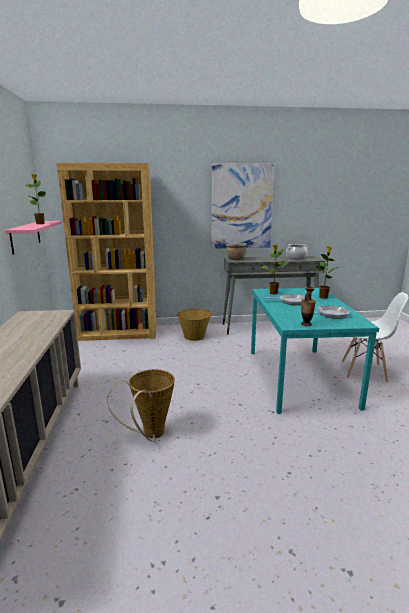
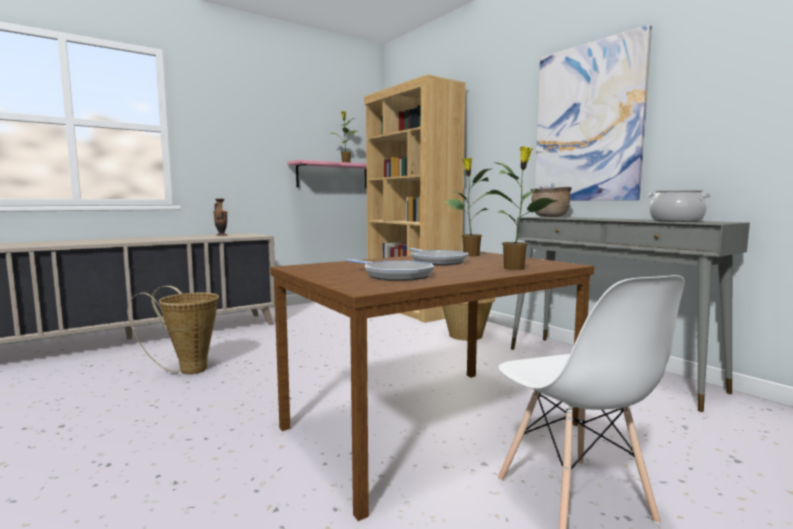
camera: 60 degrees right, 10 degrees down
(298, 376) = (432, 424): turquoise dining table -> brown dining table
(306, 324) = (312, 270): vase -> vase (221, 235)

